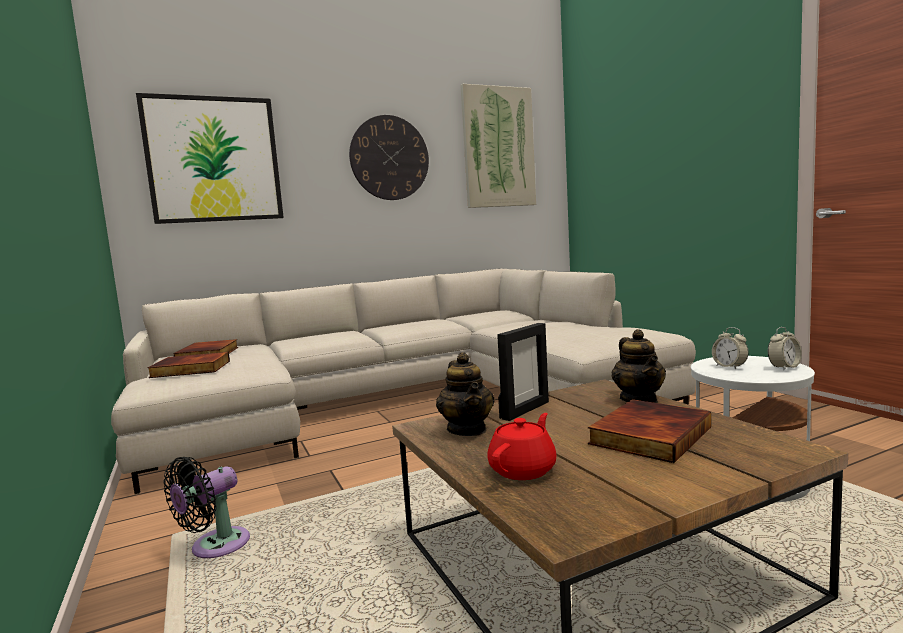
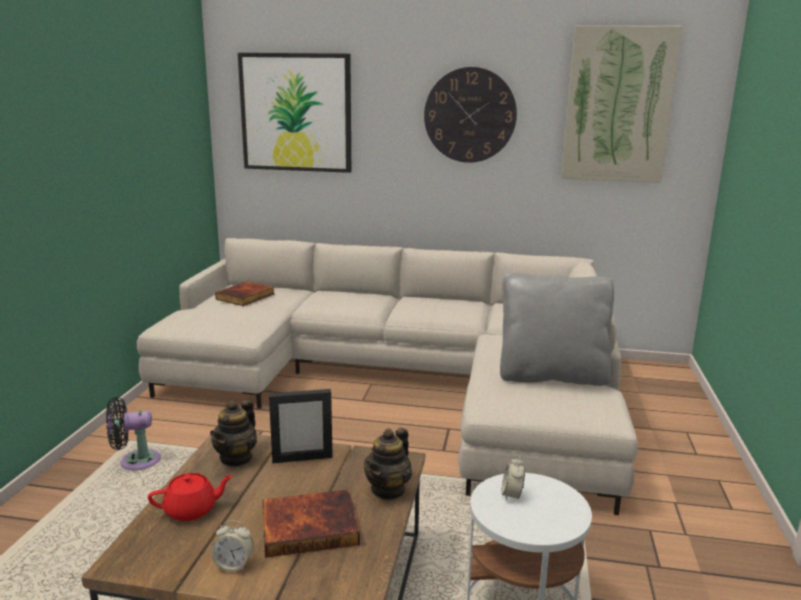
camera: 35 degrees right, 10 degrees up
(190, 369) = (208, 313): book -> none
(584, 328) = (551, 376): none -> grey pillow
(784, 367) = (550, 522): alarm clock -> alarm clock (234, 565)

